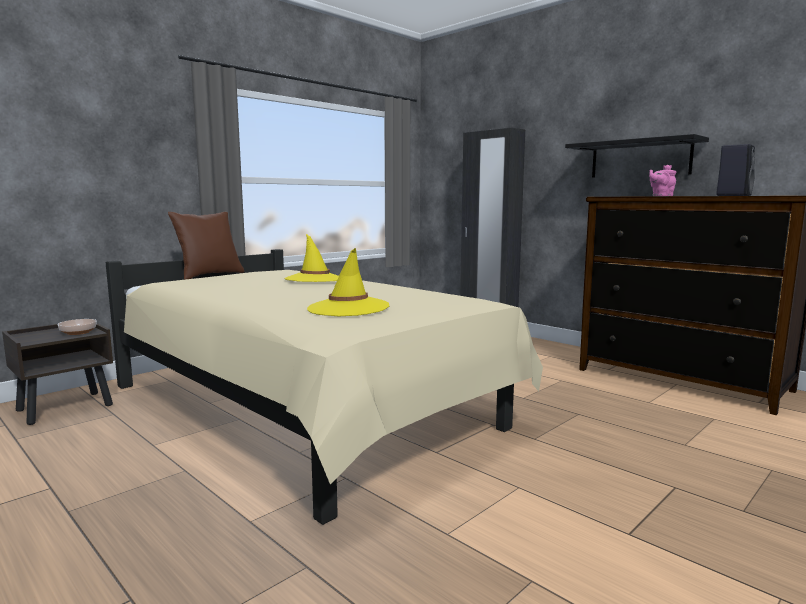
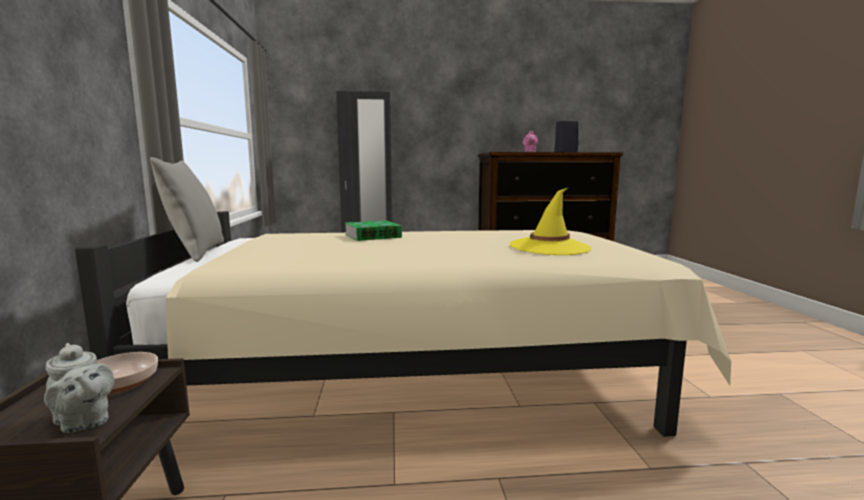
camera: 50 degrees left, 0 degrees up
(37, 339) = (83, 422): none -> grey teapot
(209, 275) = (195, 253): brown pillow -> grey pillow
(315, 279) = (372, 236): yellow hat -> book
(640, 159) = (487, 126): black shelf -> none

